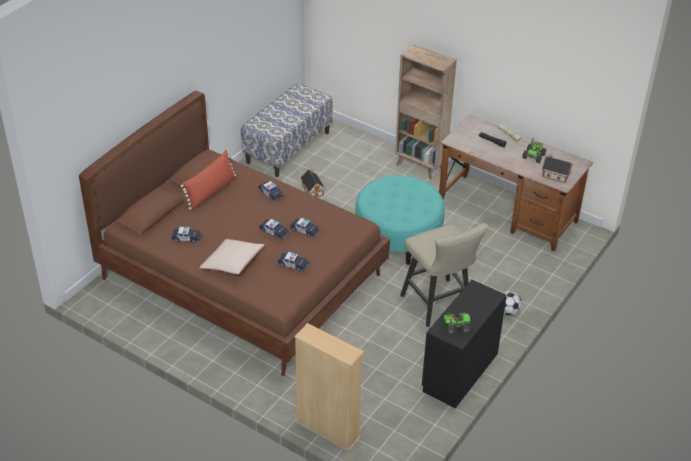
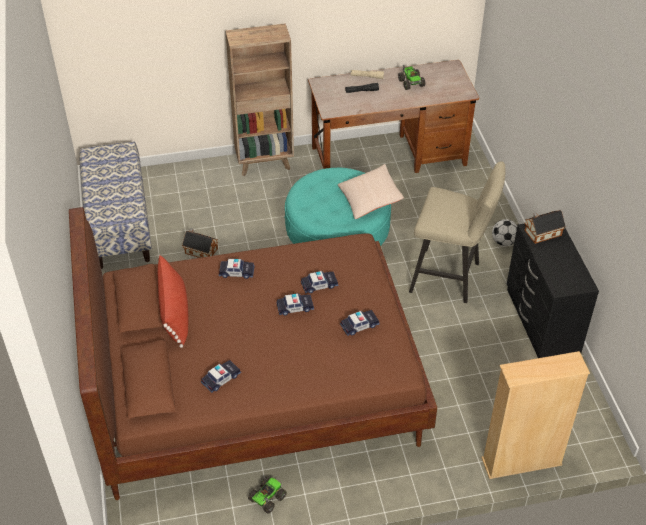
camera: 45 degrees left, 5 degrees up
(232, 263) = (303, 368): beige pillow -> beige pillow (369, 199)
(455, 326) = (566, 275): toy truck -> toy truck (267, 498)
(555, 174) = (449, 88): toy house -> toy house (541, 233)

